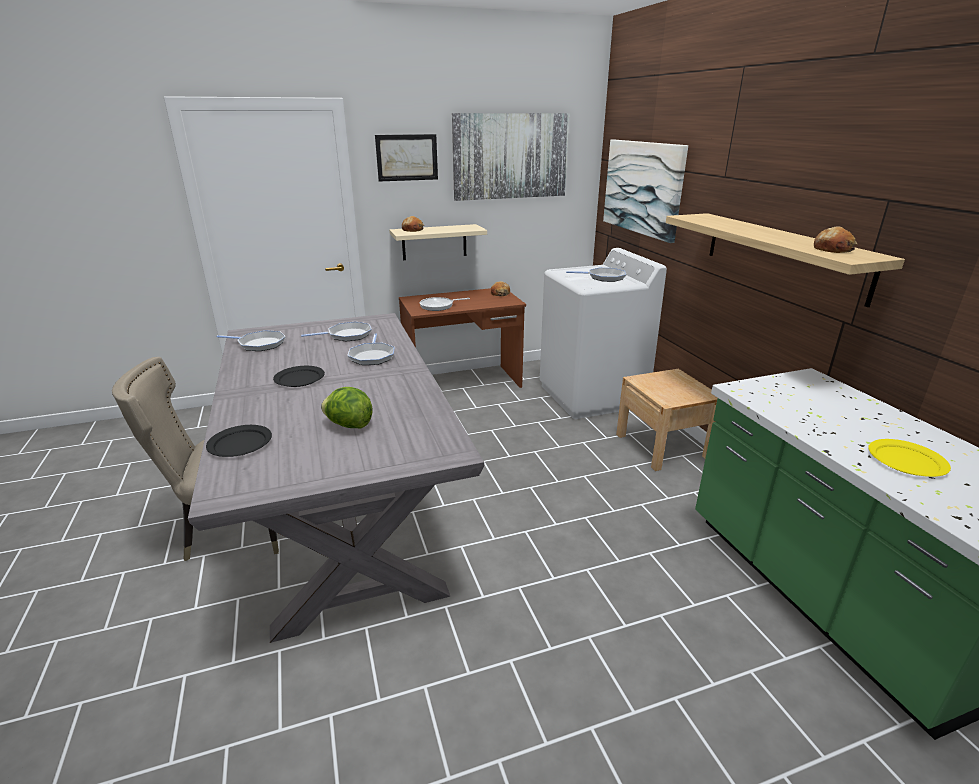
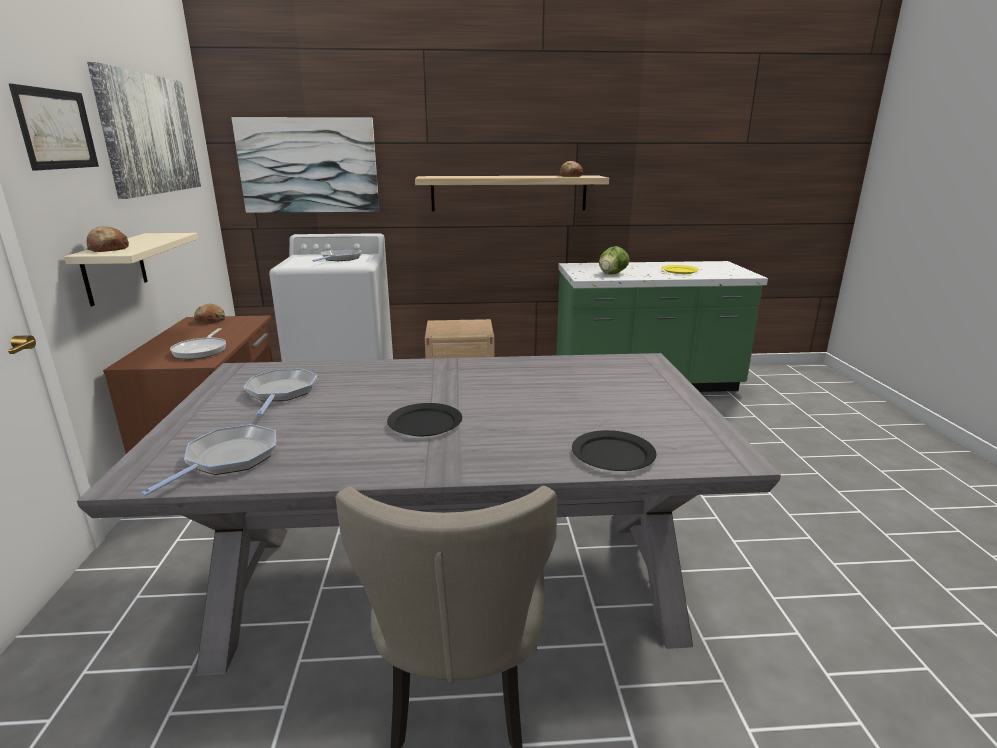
camera: 75 degrees left, 5 degrees down
(349, 425) = (581, 396): lettuce -> lettuce (612, 274)
(372, 356) = (385, 380): frying pan -> none

